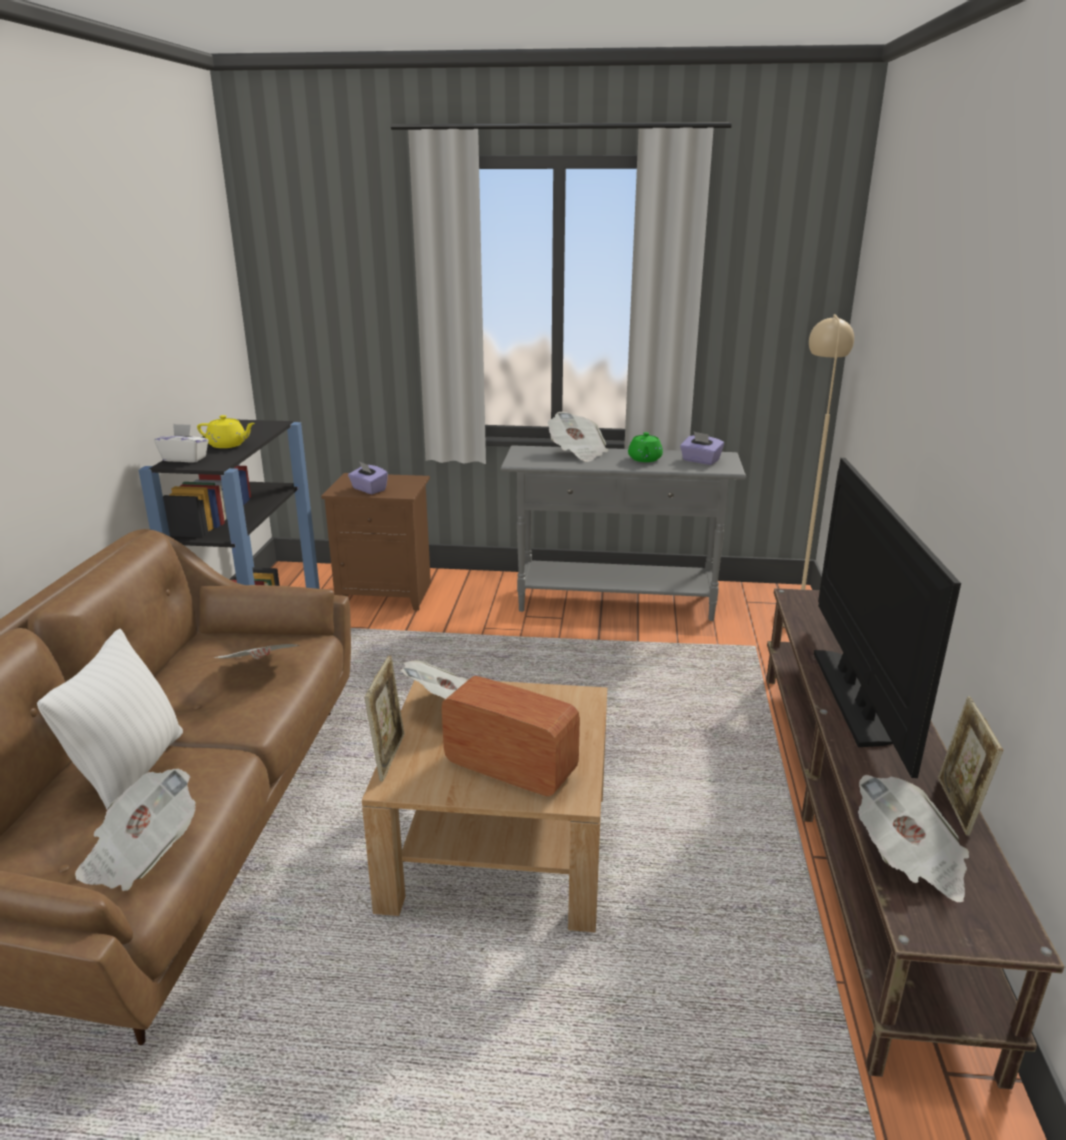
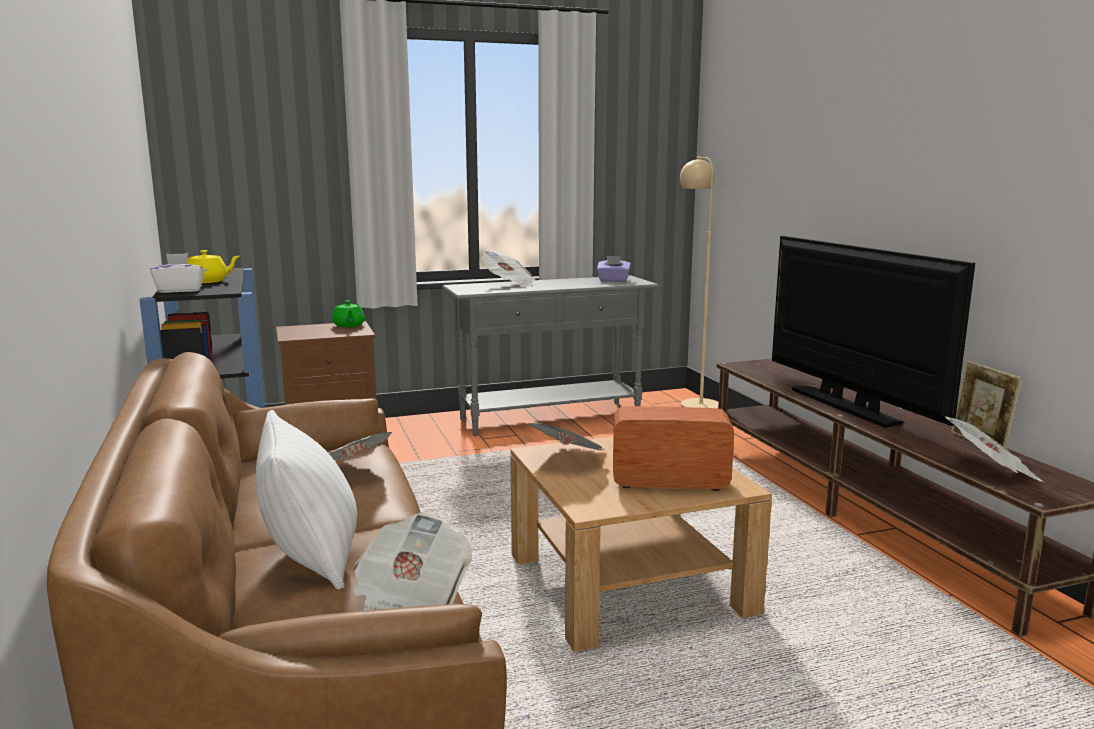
camera: 25 degrees left, 10 degrees down
(368, 489) = (321, 333): purple tissue box -> none
(389, 756) = (560, 495): picture frame -> none
(644, 459) = (569, 283): green teapot -> green teapot (348, 325)

